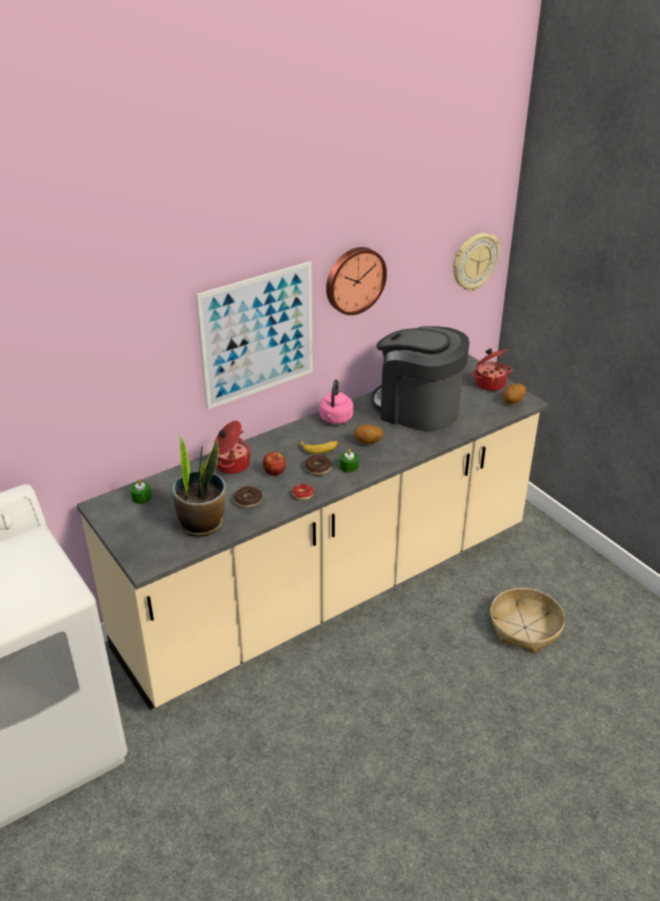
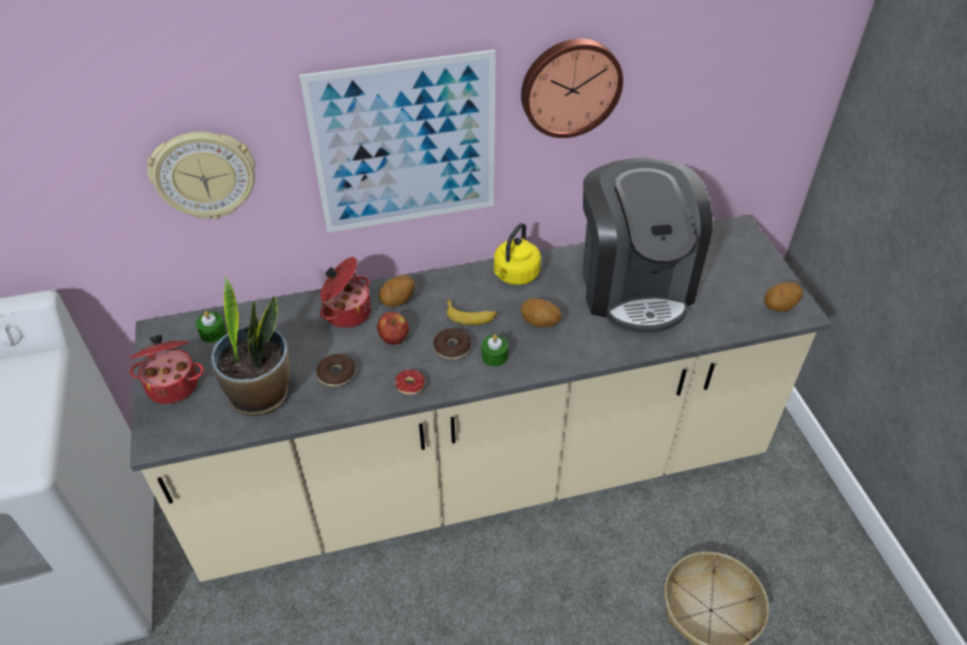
camera: 20 degrees right, 10 degrees up
(264, 450) = (398, 301): none -> potato
(335, 419) = (515, 275): pink kettle -> yellow kettle
(417, 409) = (634, 286): coffee machine -> coffee machine turned 150 degrees counterclockwise
(474, 261) = (781, 85): wall clock -> wall clock (204, 175)
(489, 383) = (757, 268): cooking pot -> cooking pot (173, 384)

